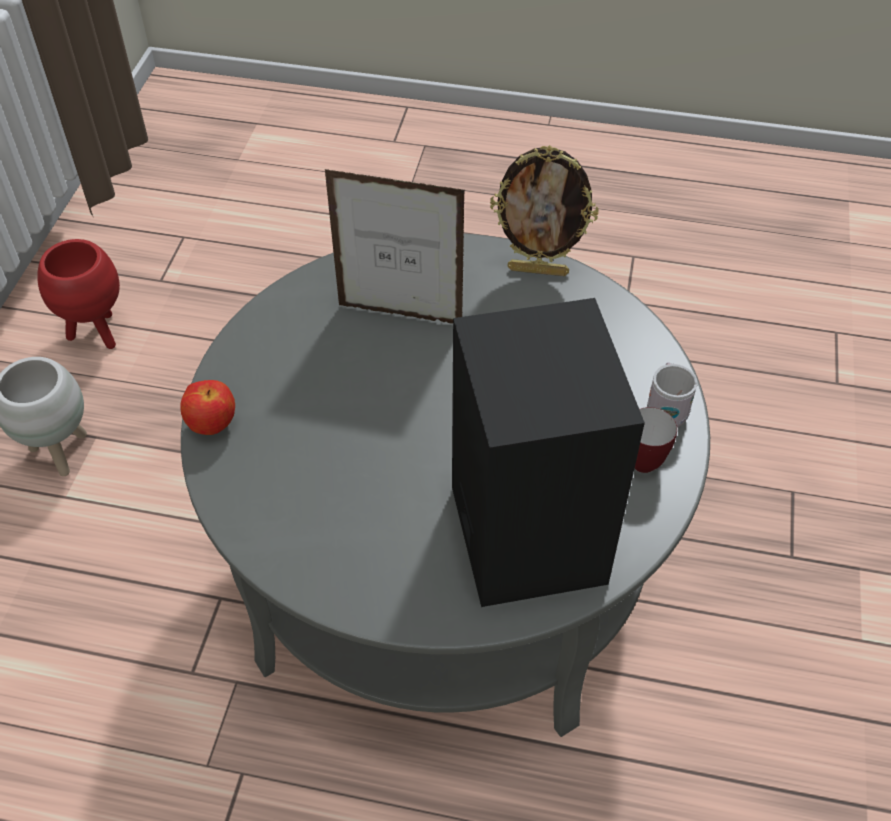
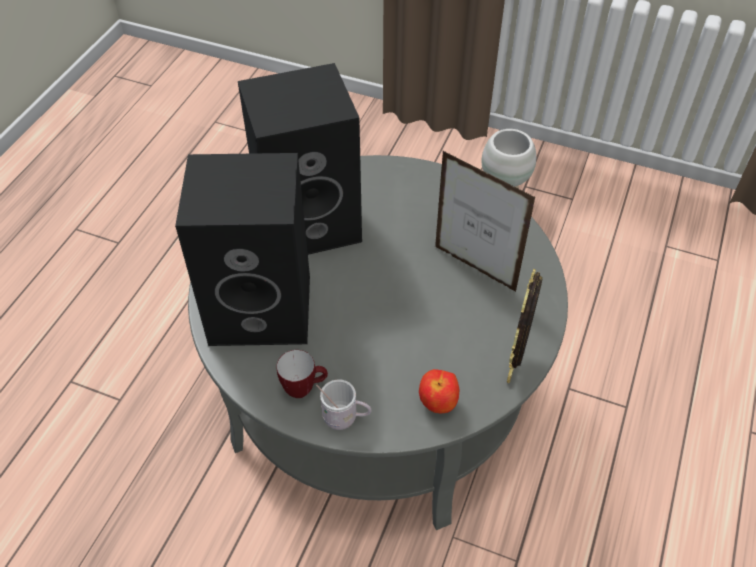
camera: 100 degrees right, 0 degrees up
(96, 333) = (609, 211): red planter -> none
(213, 425) = (390, 168): apple -> apple (438, 404)
(342, 506) = (310, 221): none -> black speaker
(400, 315) = (474, 268): picture frame -> picture frame turned 105 degrees clockwise

